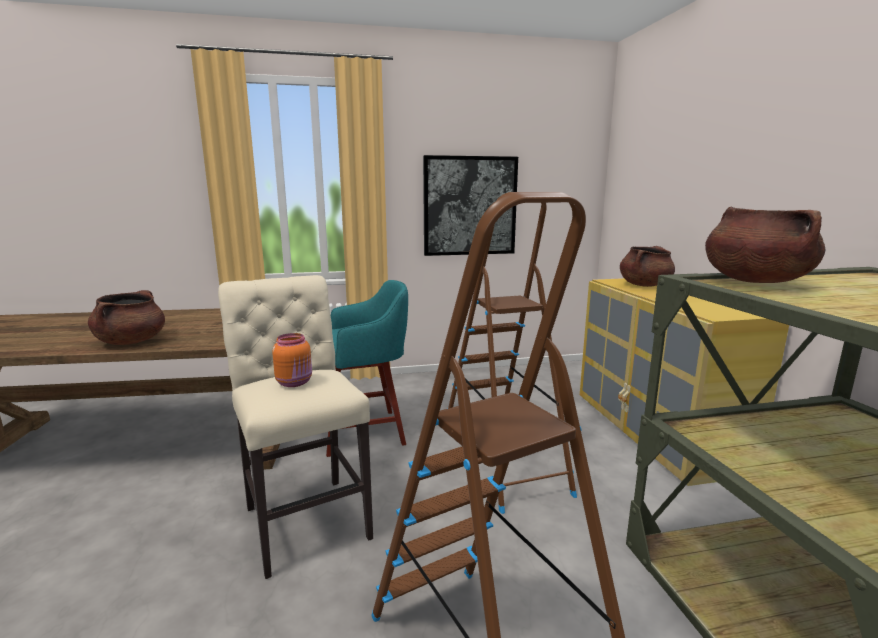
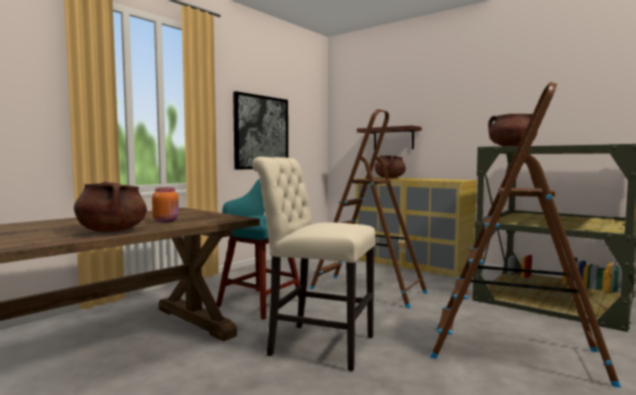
camera: 40 degrees left, 10 degrees down
(295, 382) = (333, 224): orange jar -> orange jar (166, 221)
(676, 216) = (393, 138): none -> shelf

